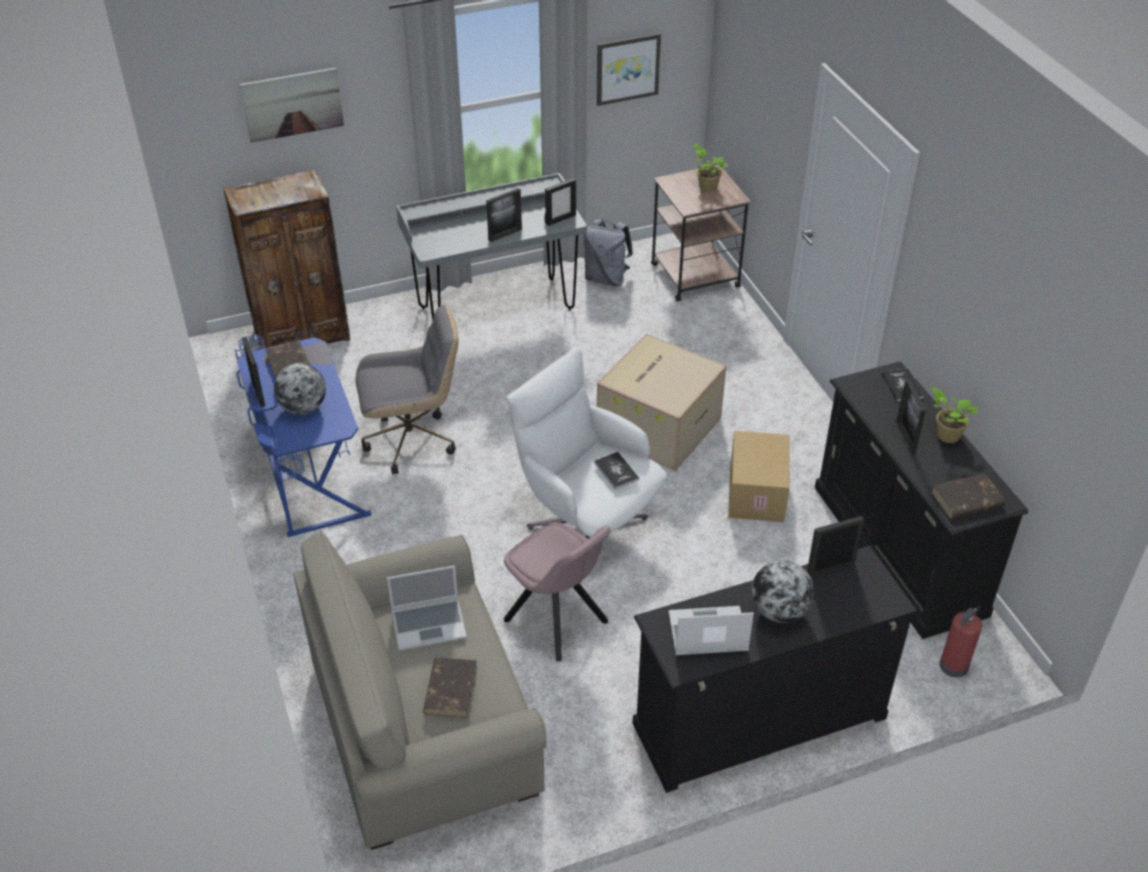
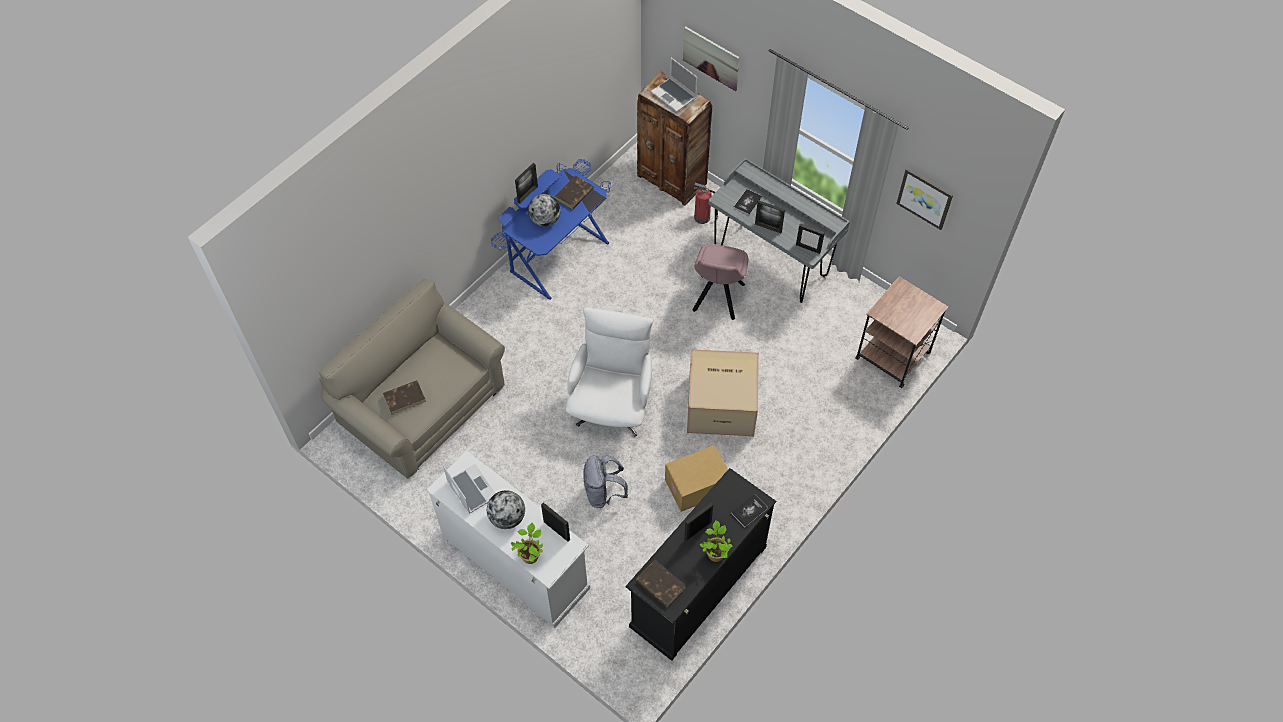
camera: 60 degrees right, 15 degrees up
(413, 442) = (620, 287): grey office chair -> none
(429, 624) = (441, 366): laptop -> laptop (674, 95)
(557, 621) = (528, 429): pink chair -> pink chair (718, 297)
(606, 278) = (849, 306): grey backpack -> grey backpack (604, 493)
(616, 471) = (618, 396): book -> book (747, 202)
(706, 186) = (913, 311): potted plant -> potted plant (530, 555)
(758, 721) = (514, 562): black cabinet -> white cabinet
(955, 664) = (618, 652): fire extinguisher -> fire extinguisher (703, 217)

